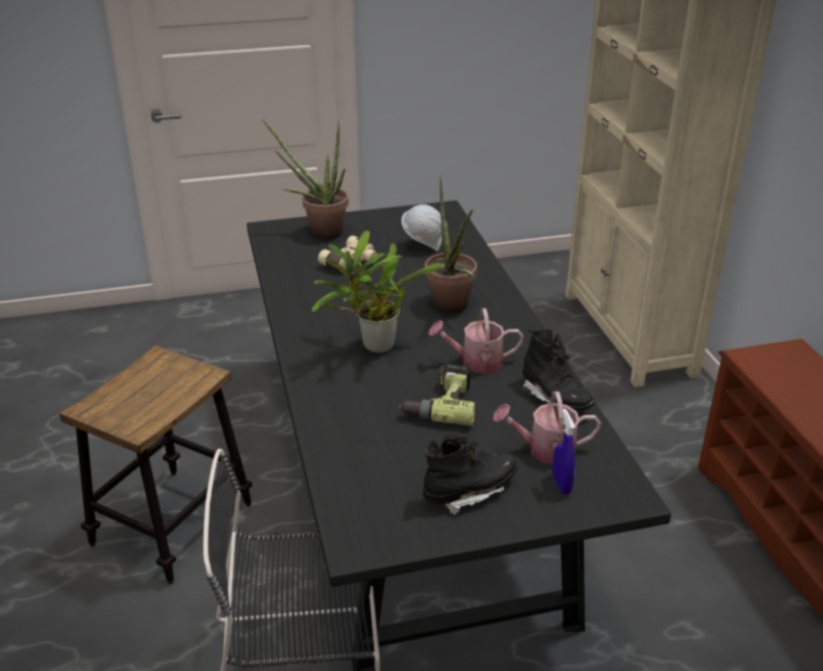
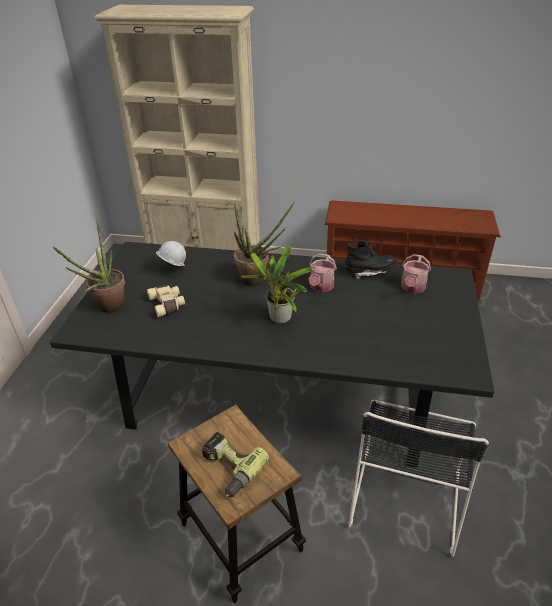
camera: 65 degrees left, 5 degrees up
(440, 403) = (354, 310): power drill -> power drill (228, 469)
(469, 492) = (438, 322): black boot -> none
(561, 485) = (442, 292): blue spray bottle -> none

